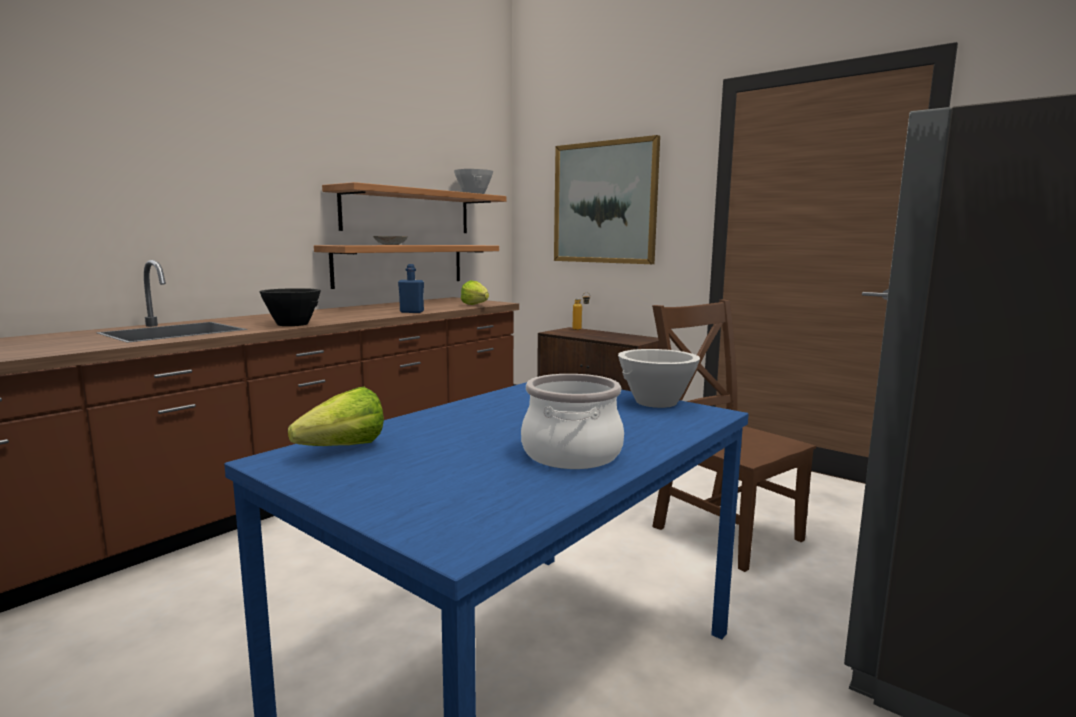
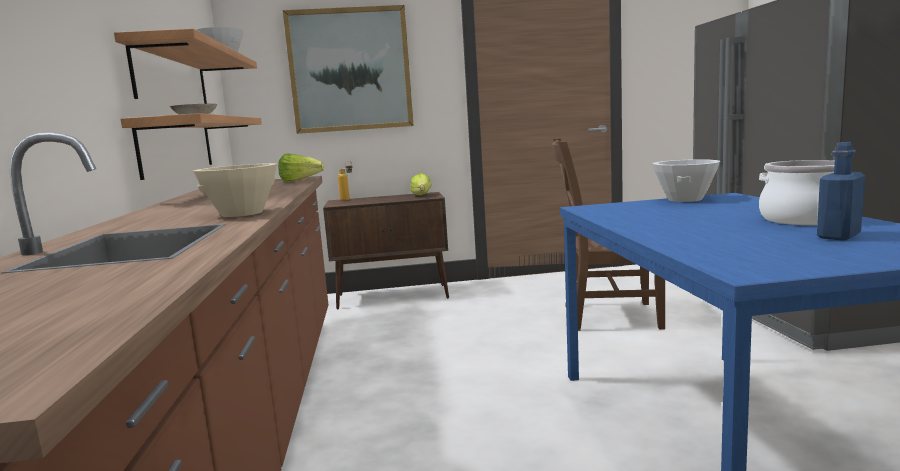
camera: 45 degrees left, 0 degrees up
(292, 324) = (241, 213): black bowl -> beige bowl
(335, 450) = (733, 257): lettuce -> lettuce (421, 196)
(412, 312) = (282, 191): blue bottle -> blue bottle (838, 236)

